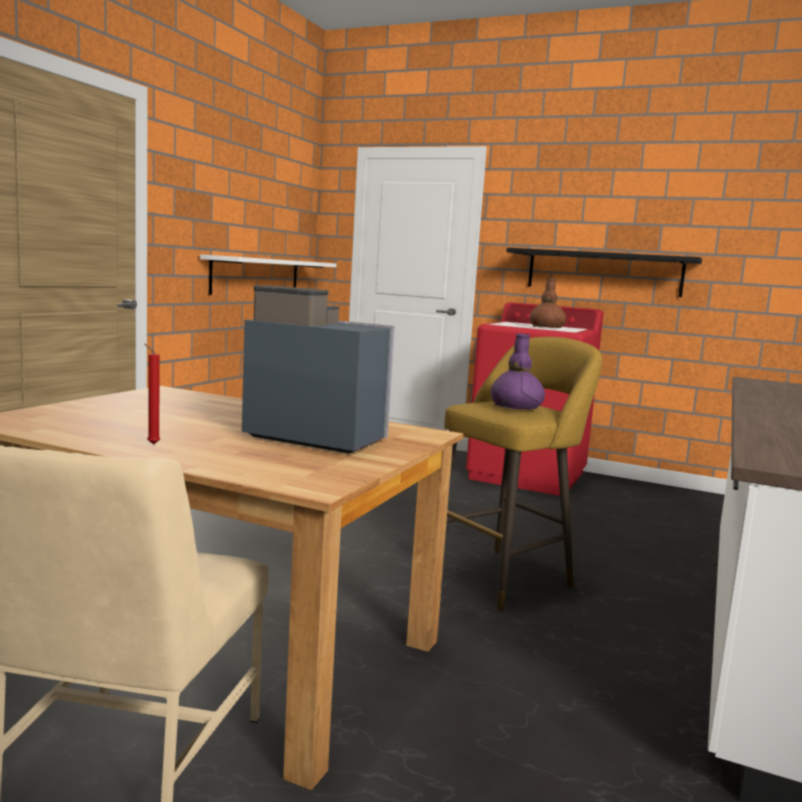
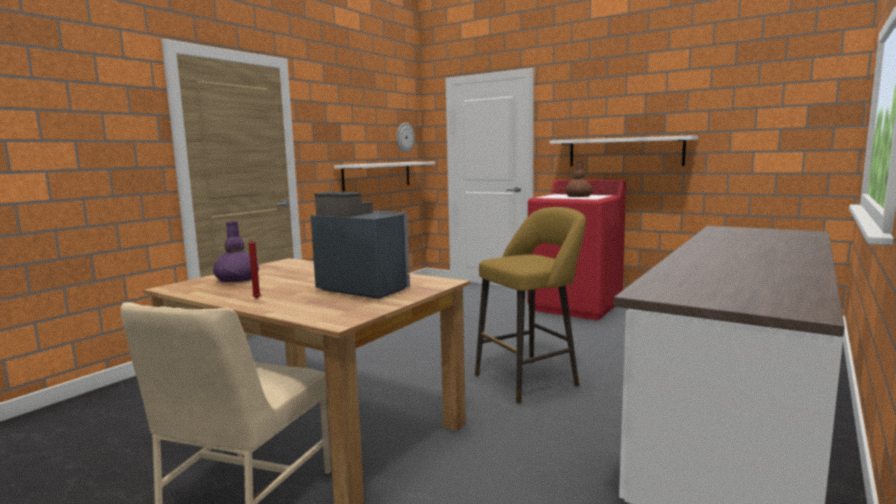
camera: 10 degrees right, 0 degrees up
(294, 225) = (404, 137): none -> wall clock
(515, 407) = (525, 259): purple vase -> purple vase (237, 280)
(604, 272) = (624, 152): black shelf -> white shelf

